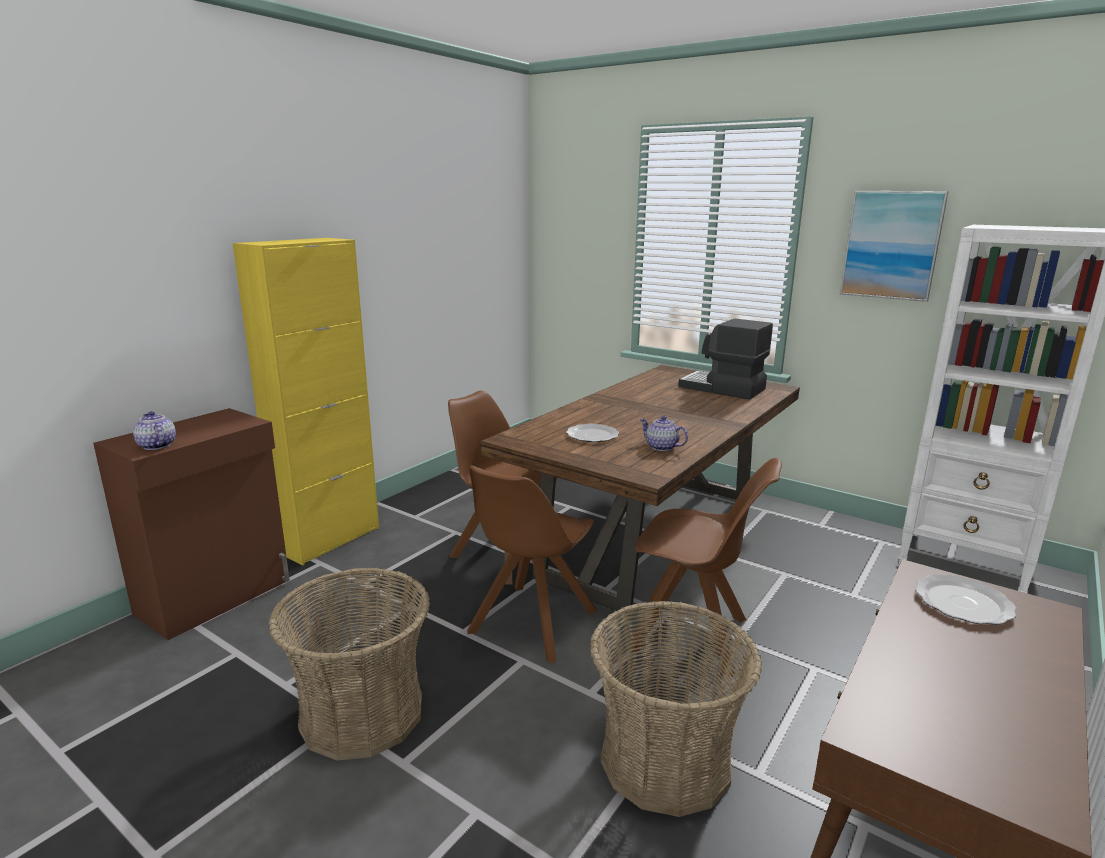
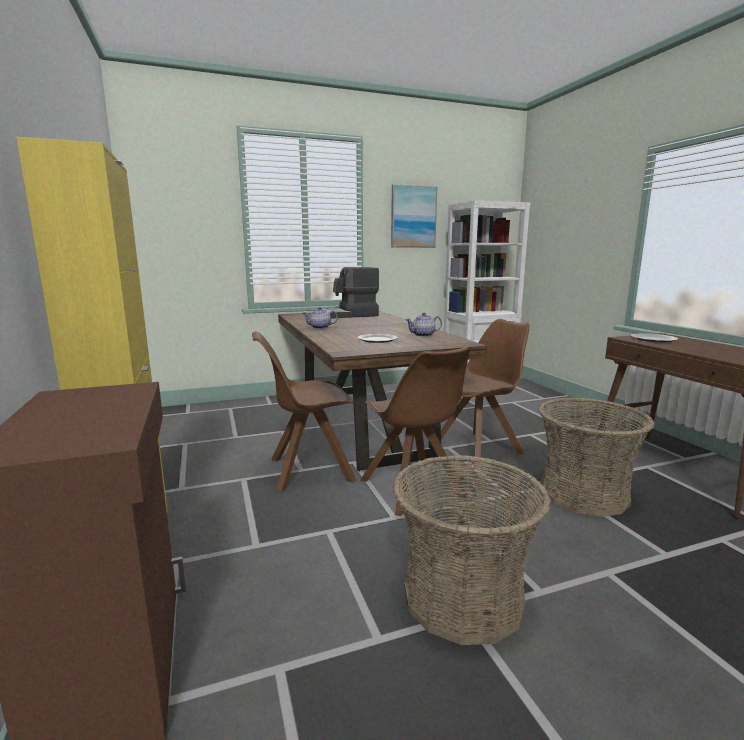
camera: 55 degrees left, 5 degrees down
(156, 445) = (100, 432): teapot -> teapot (320, 327)

